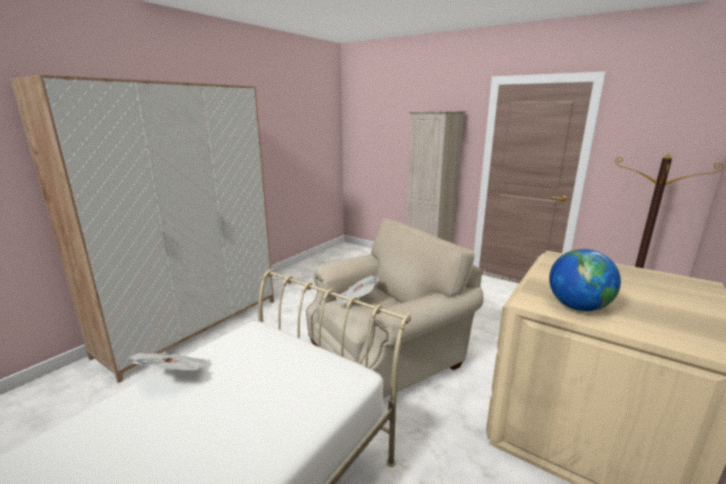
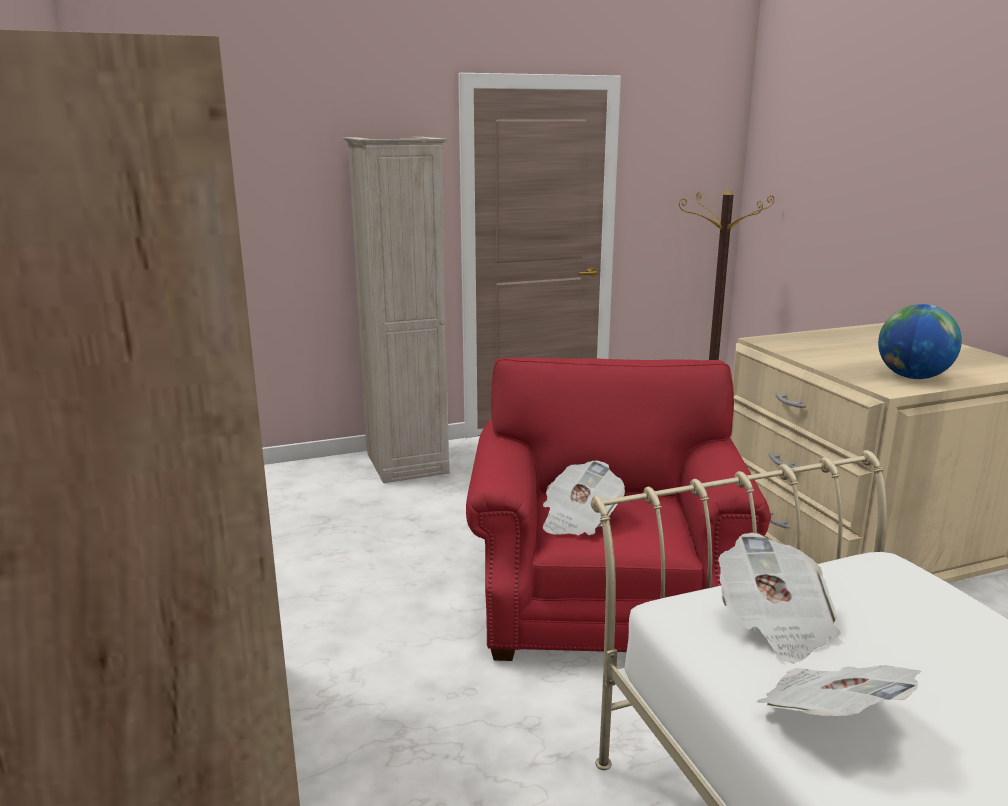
camera: 55 degrees left, 0 degrees up
(249, 349) = (774, 624): none -> newspaper
(387, 352) = (604, 596): beige armchair -> red armchair

